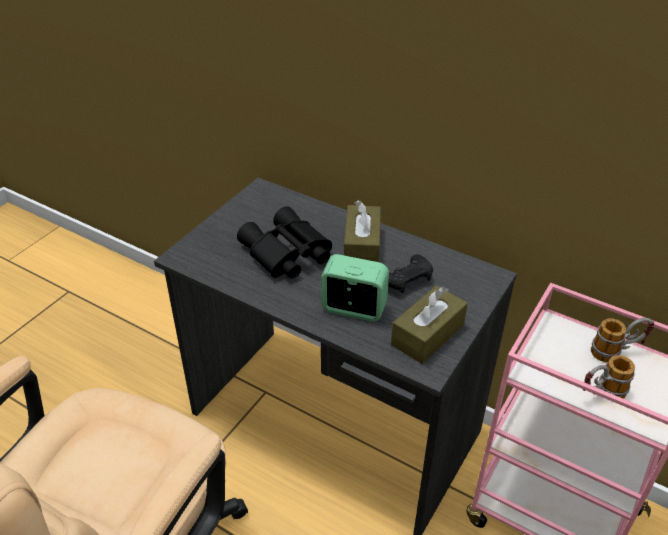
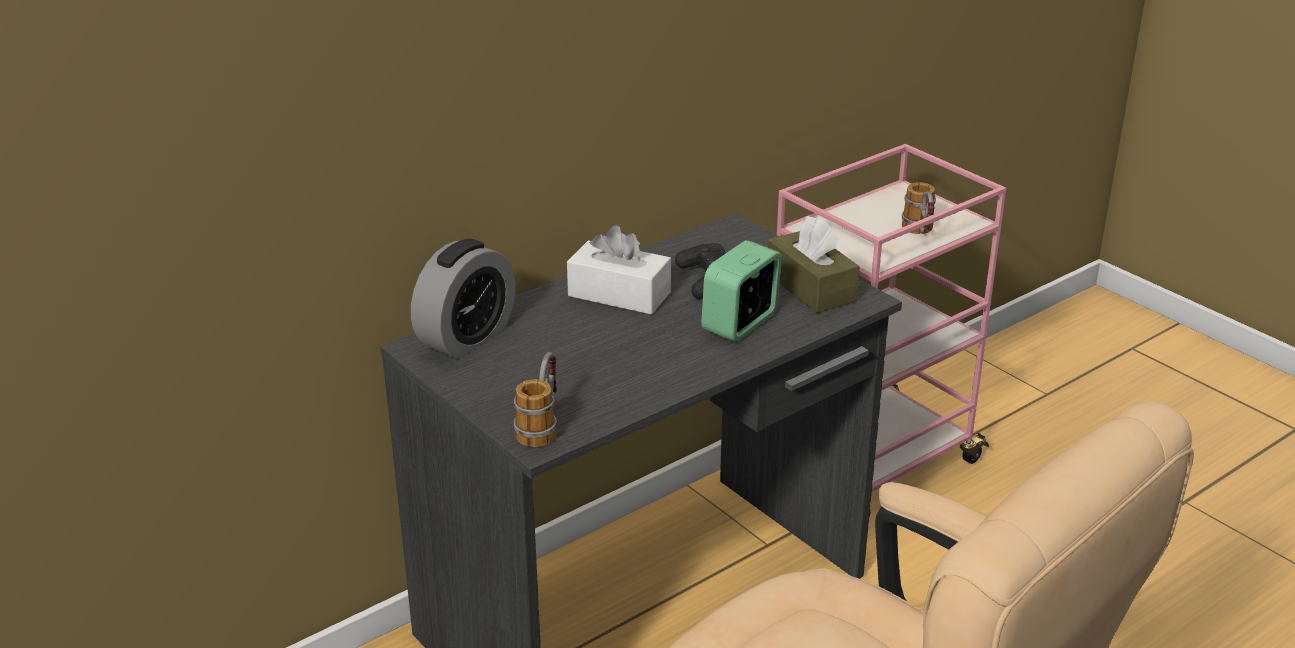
camera: 70 degrees left, 10 degrees down
(279, 202) = (466, 337): none -> alarm clock
(286, 254) = (596, 352): black binoculars -> none
(362, 246) = (619, 294): brown tissue box -> white tissue box
(616, 352) = (866, 209): mug -> mug (542, 425)

